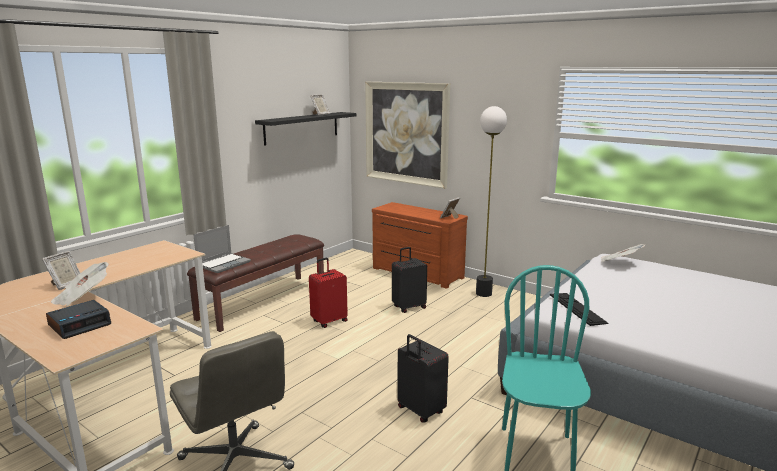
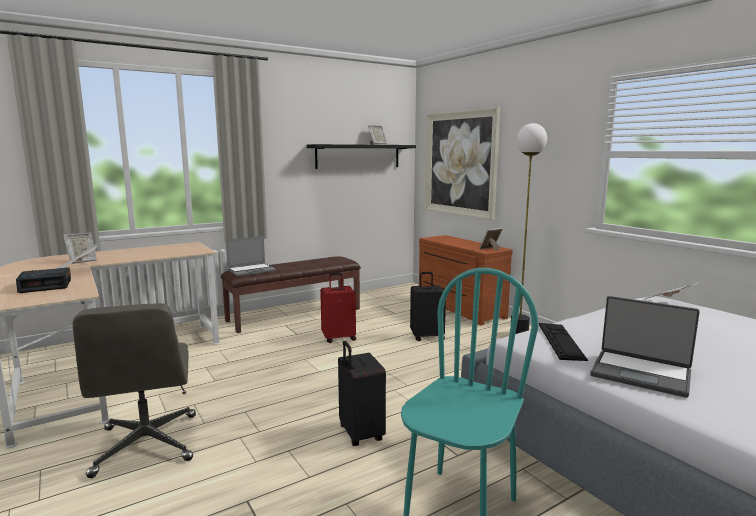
camera: 20 degrees right, 5 degrees down
(647, 328) = (641, 373): none -> laptop

